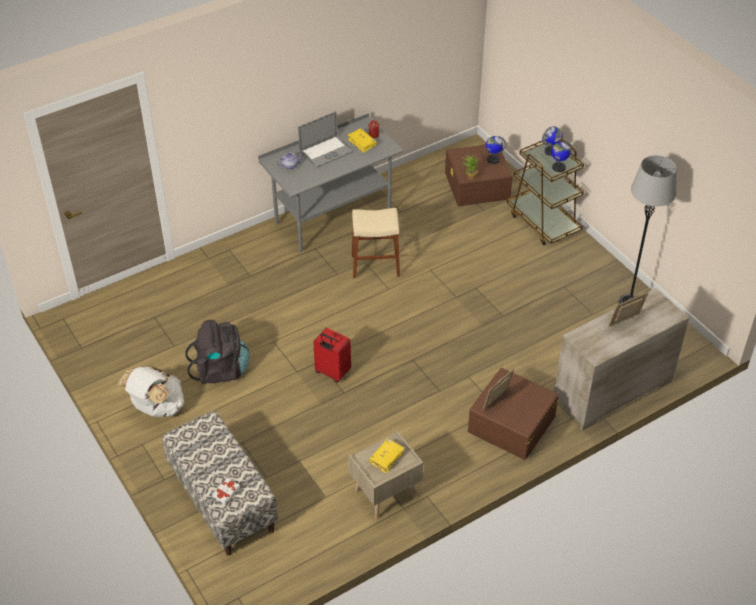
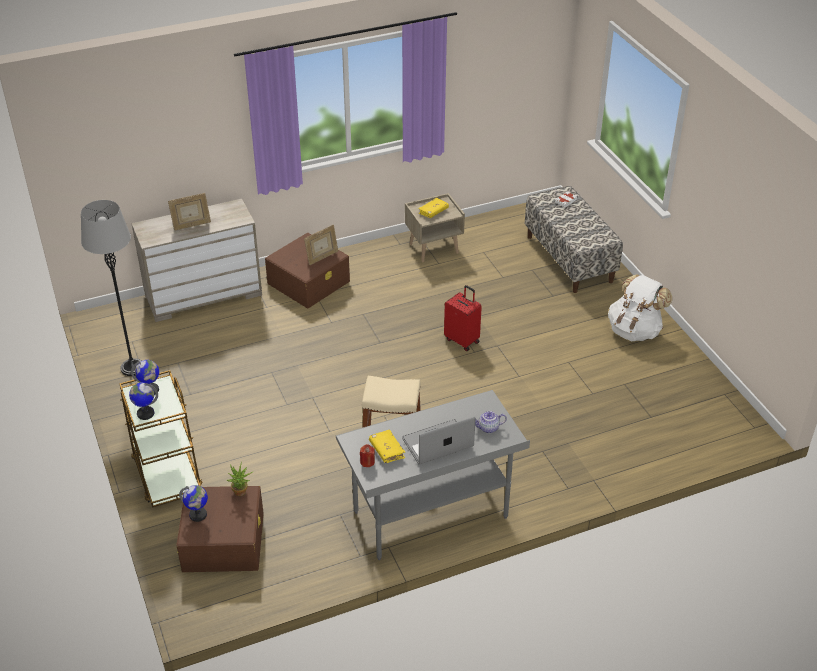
camera: 170 degrees left, 5 degrees down
(221, 370) = (574, 355): black backpack -> none

